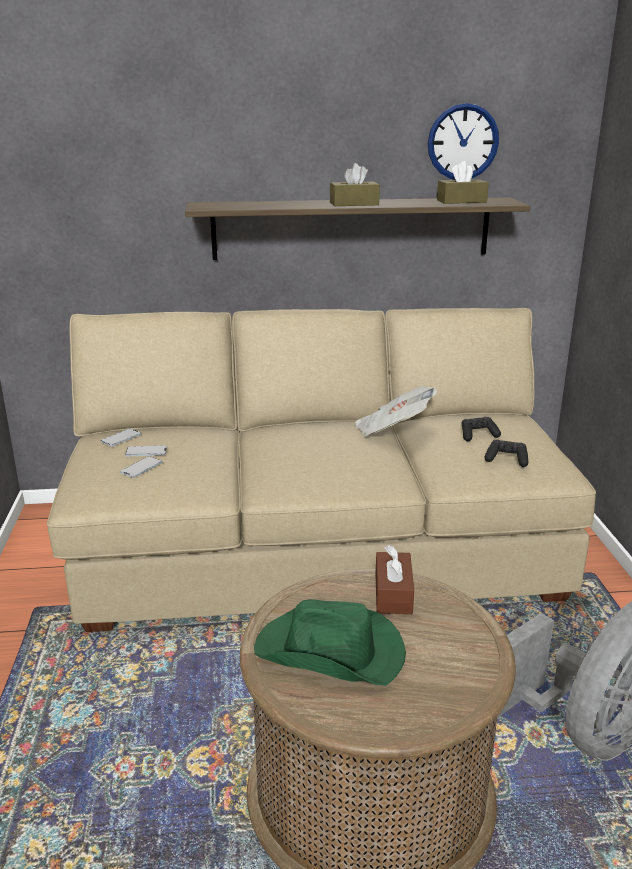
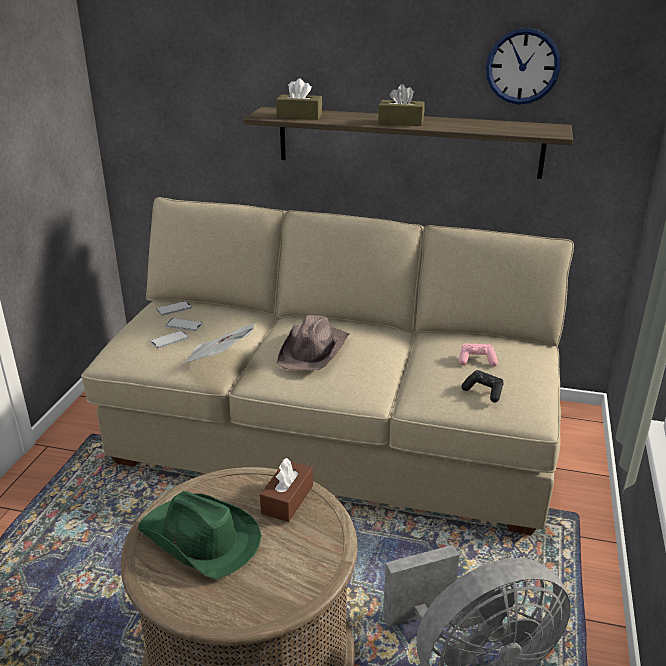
camera: 20 degrees right, 5 degrees up
(311, 452) = (314, 350): none -> brown hat
(392, 430) = (402, 341): newspaper -> newspaper (220, 361)
(461, 201) = (510, 127): brown tissue box -> brown tissue box (299, 116)
(478, 435) = (476, 361): black game controller -> pink game controller

